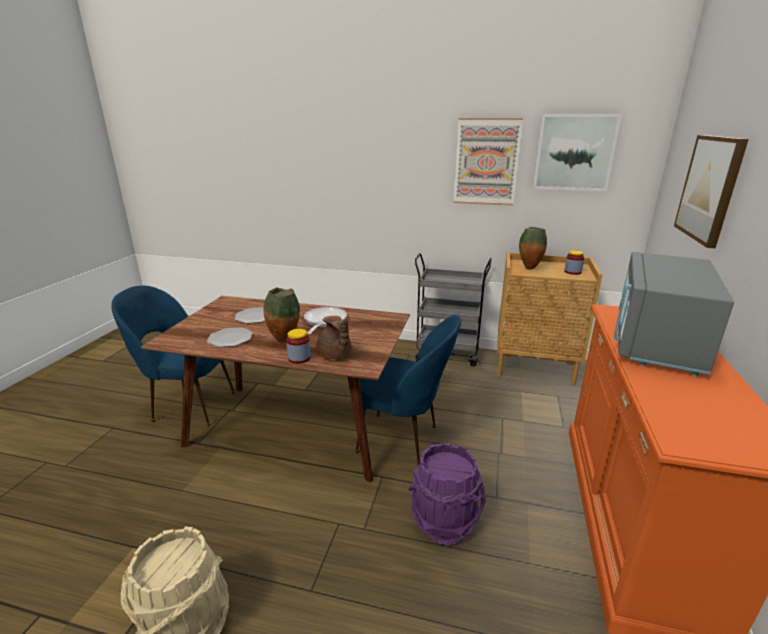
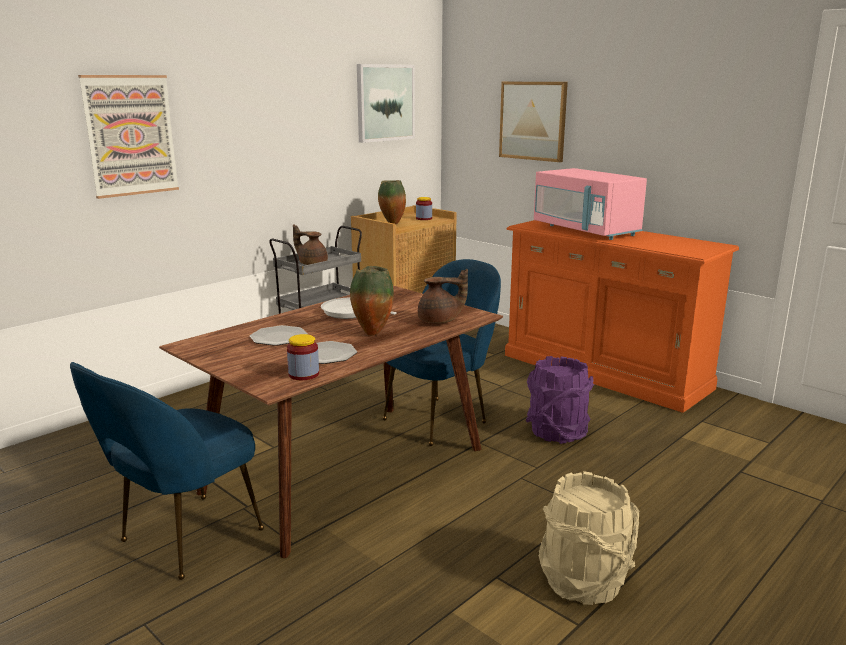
camera: 60 degrees left, 5 degrees down
(299, 358) = (426, 333): jar -> jar (304, 374)
(446, 280) = (312, 263): none -> brown teapot
(486, 162) = (316, 117): picture -> picture (130, 135)
(655, 342) = (585, 230): grey microwave -> pink microwave

